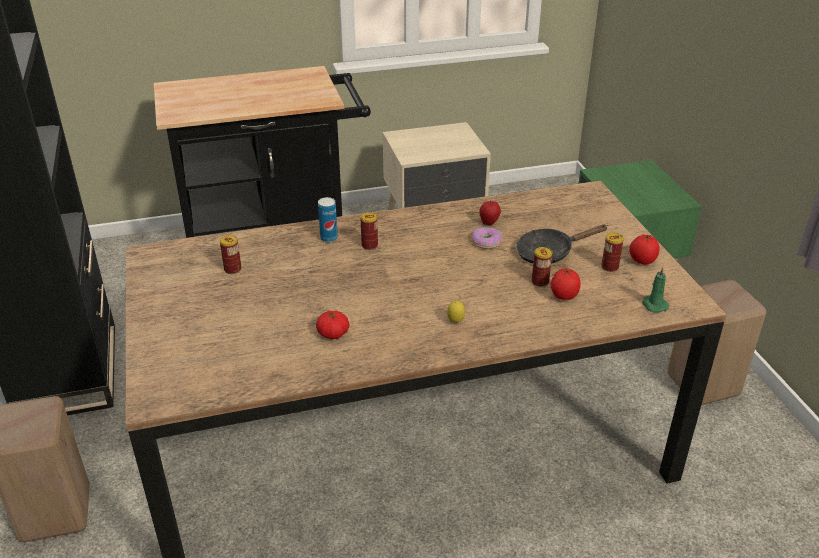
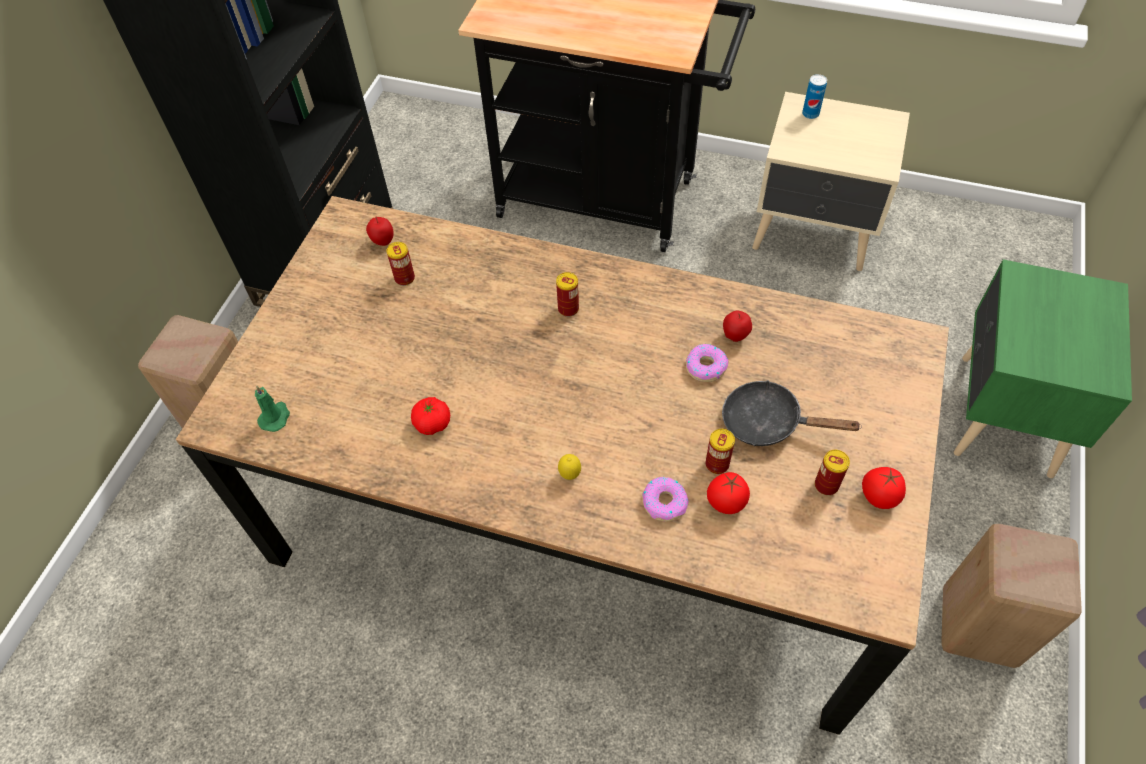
camera: 35 degrees right, 20 degrees up
(195, 257) = (383, 242): none -> apple
(329, 238) = (533, 276): can -> can (810, 114)
(528, 311) = (664, 502): none -> donut
(653, 305) = (829, 576): green candle -> green candle (275, 417)

